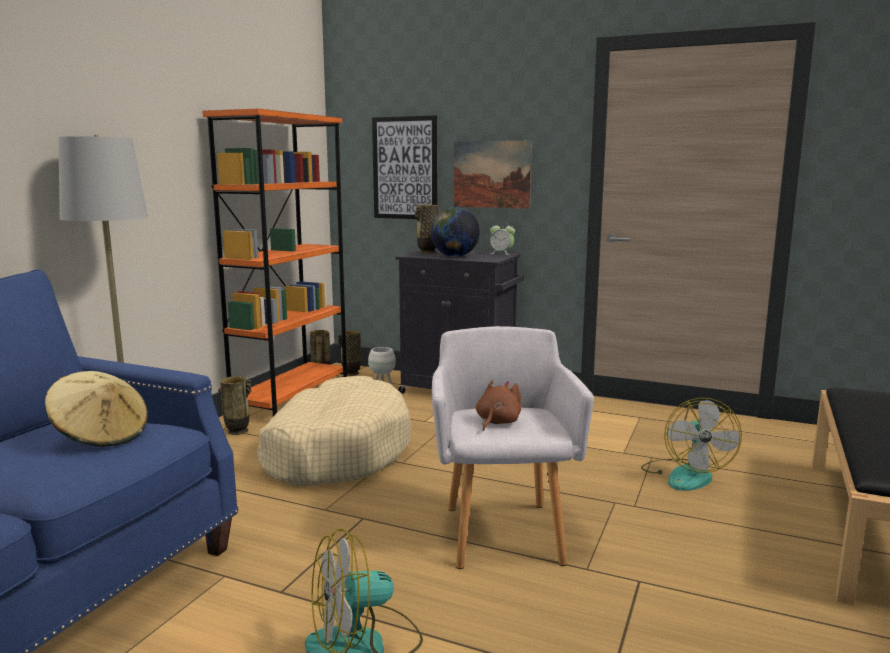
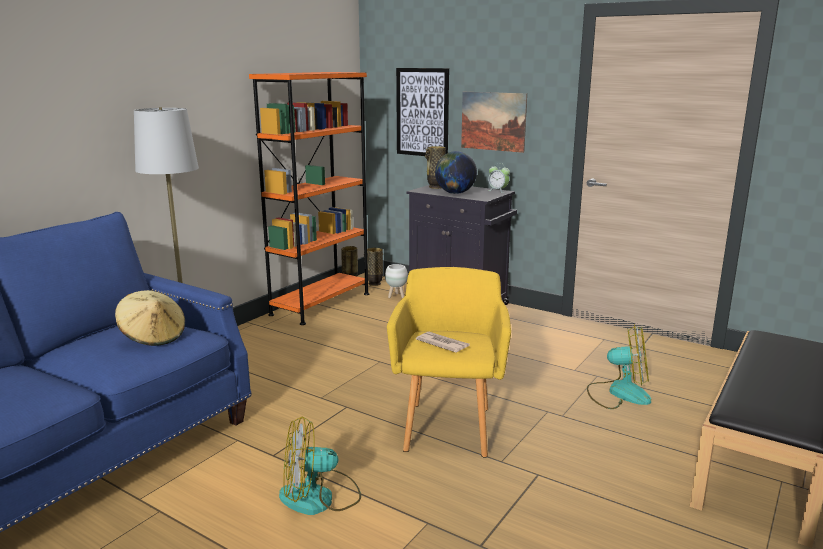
camera: 10 degrees right, 5 degrees up
(237, 431) = (272, 329): vase -> none
(336, 451) = (342, 351): beige dog bed -> none
(497, 422) = (442, 344): brown plush toy -> newspaper
(503, 530) = (449, 425): grey armchair -> yellow armchair
(685, 474) = (618, 393): fan -> fan turned 90 degrees counterclockwise

